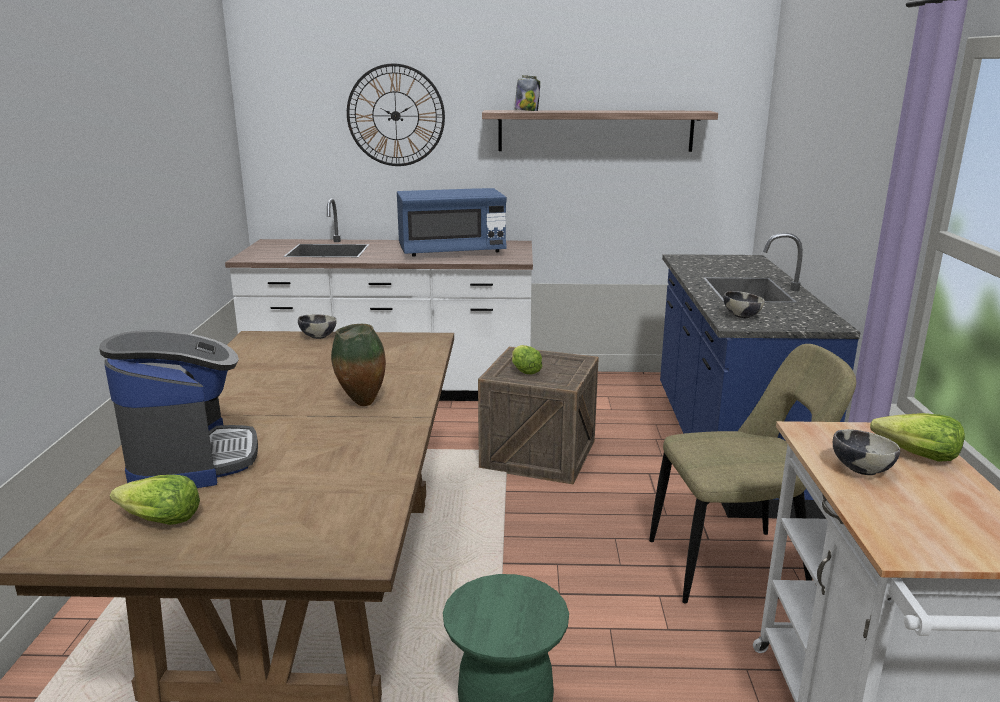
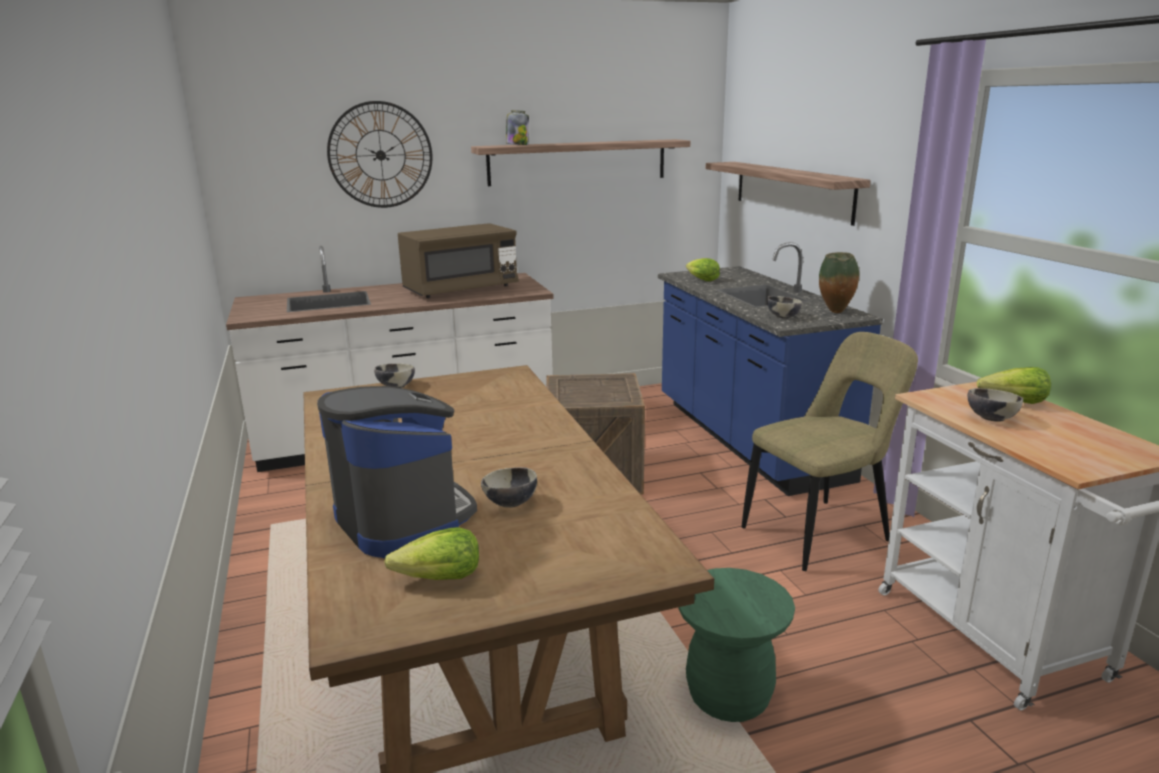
camera: 20 degrees left, 0 degrees up
(291, 464) = (510, 504): none -> bowl
(361, 404) = (515, 440): vase -> vase (835, 312)
(451, 251) = (461, 289): blue microwave -> brown microwave
(524, 370) = (579, 394): lettuce -> lettuce (701, 280)
(810, 174) = (792, 190): none -> shelf

